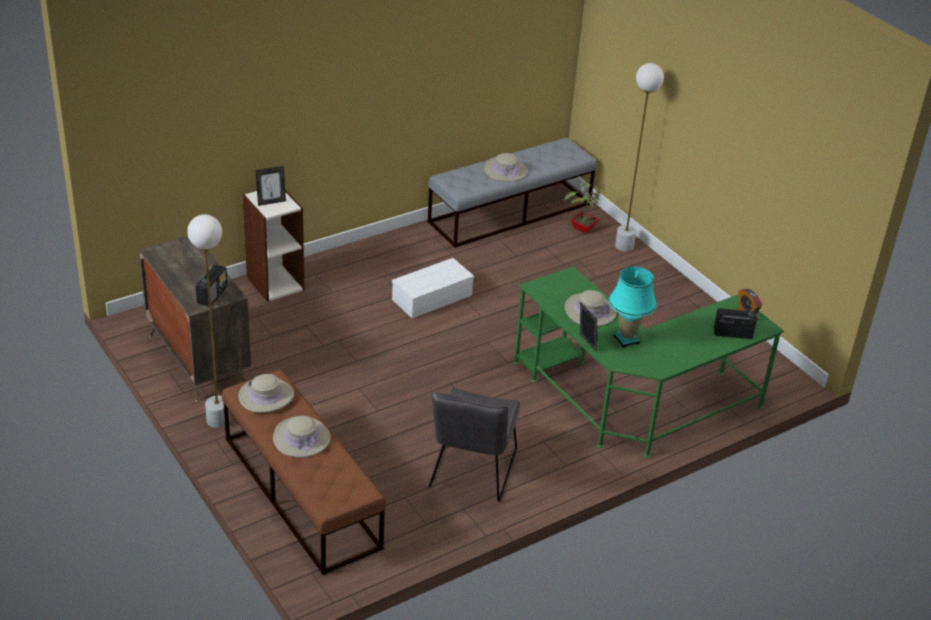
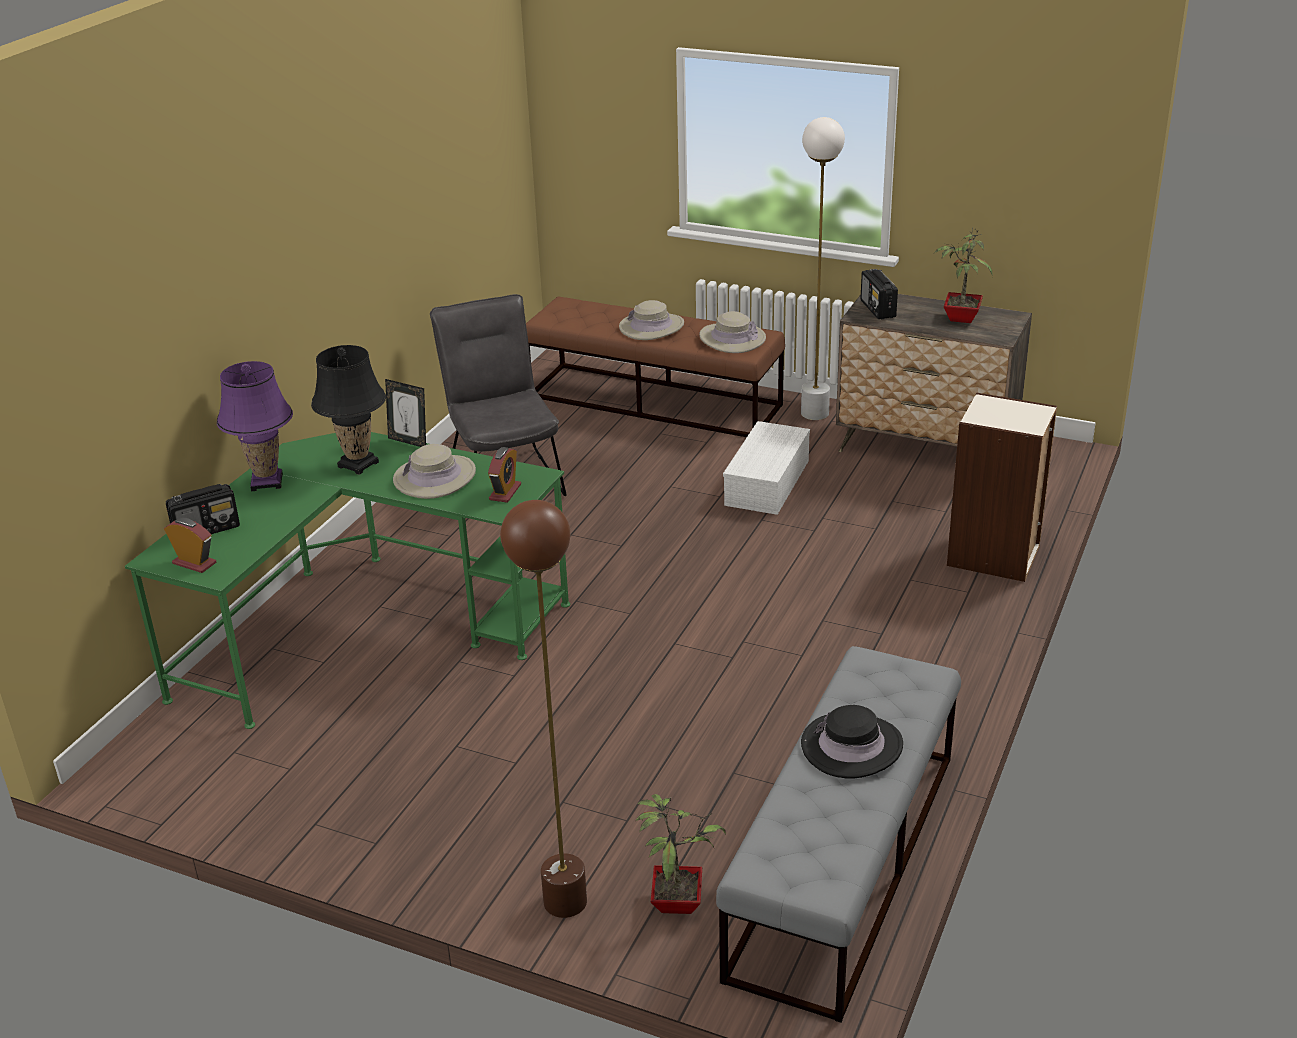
camera: 150 degrees right, 5 degrees down
(182, 265) = (959, 318): none -> potted plant
(271, 202) = (1006, 412): picture frame -> none
(432, 296) = (776, 638): white storage box -> white storage box (768, 483)
(505, 170) = (851, 746): beige hat -> black hat
(560, 285) = (505, 492): none -> alarm clock
(624, 246) = (565, 902): white floor lamp -> brown floor lamp
(626, 340) = (358, 464): turquoise table lamp -> black table lamp
(685, 351) = (267, 482): none -> purple table lamp

